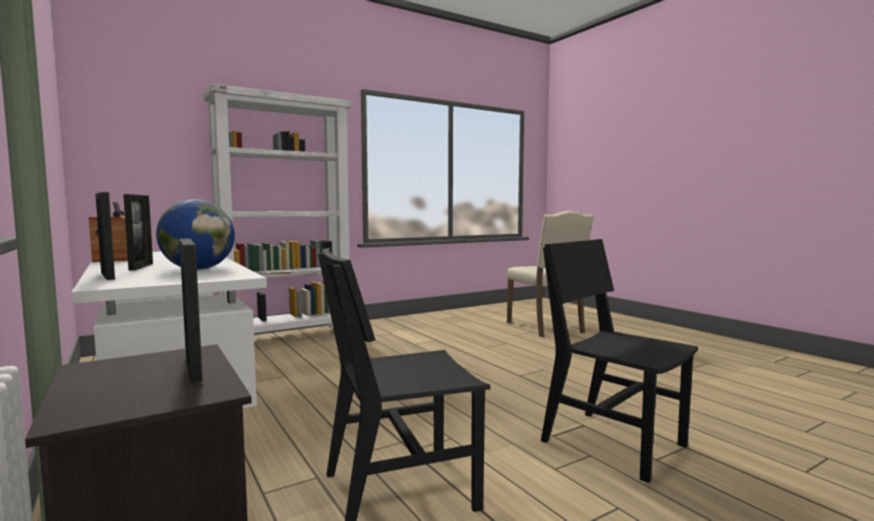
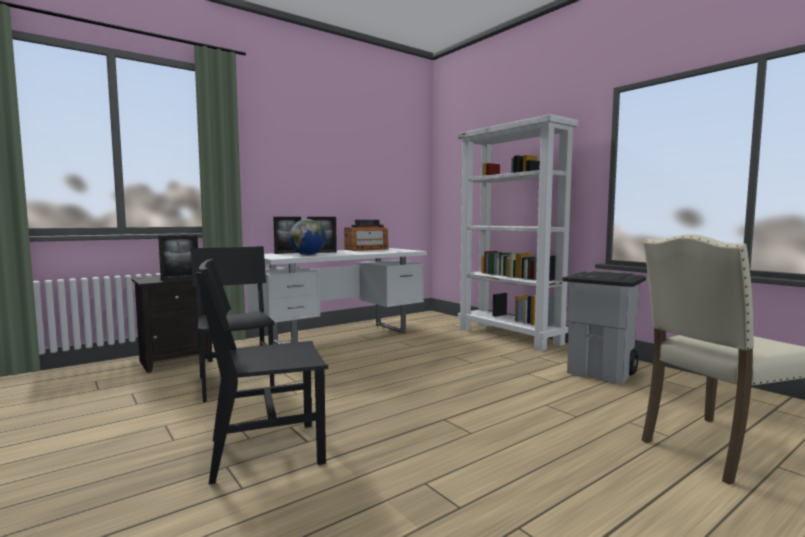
camera: 85 degrees right, 0 degrees up
(420, 327) = (602, 373): none -> grey trash can
(613, 443) = (266, 450): black chair -> black chair turned 150 degrees counterclockwise

